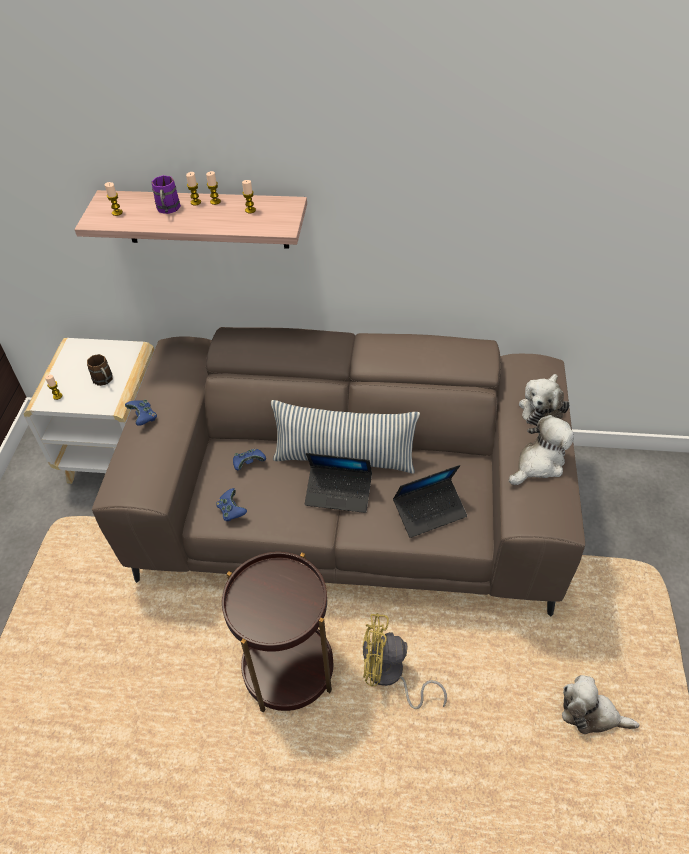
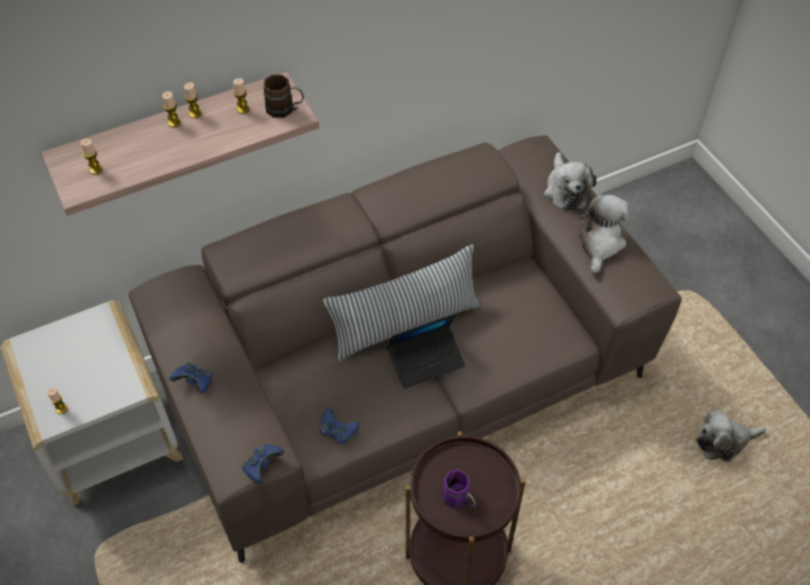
camera: 35 degrees left, 5 degrees up
(104, 381) = (103, 366): brown mug -> brown mug (286, 110)
(168, 210) = (152, 144): purple mug -> purple mug (460, 501)
(249, 464) = (317, 376): blue game controller -> blue game controller (262, 466)
(390, 676) = (549, 506): yellow fan -> none
(430, 512) = (520, 335): laptop -> none

